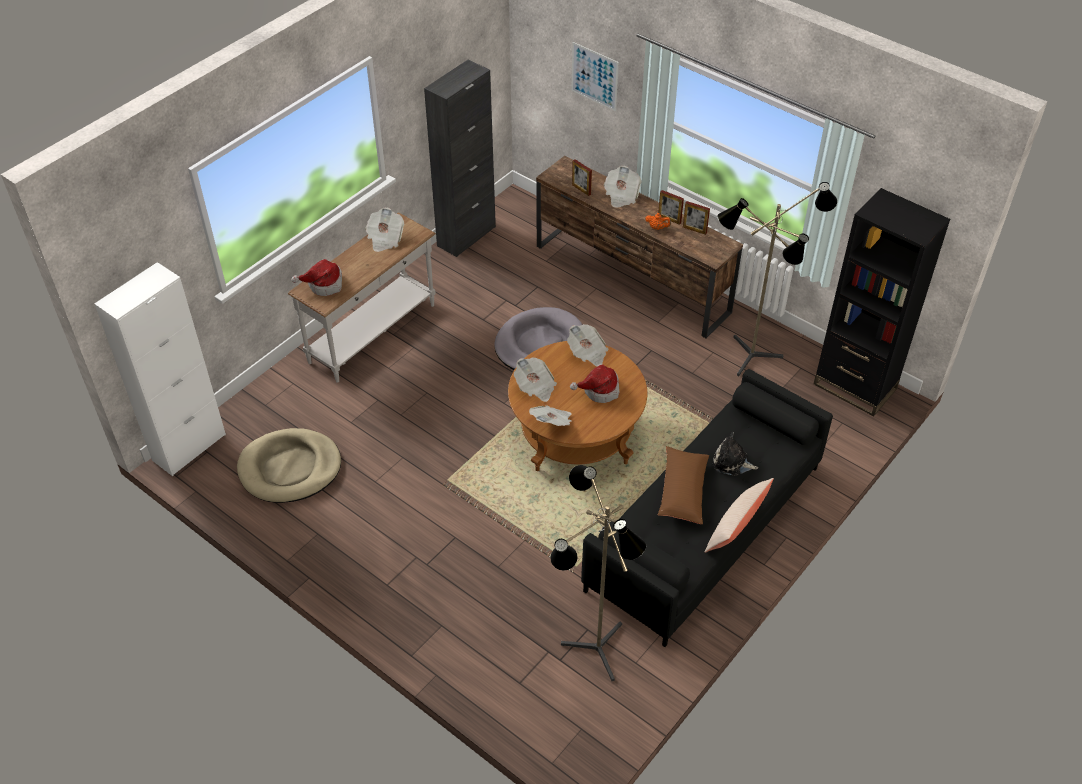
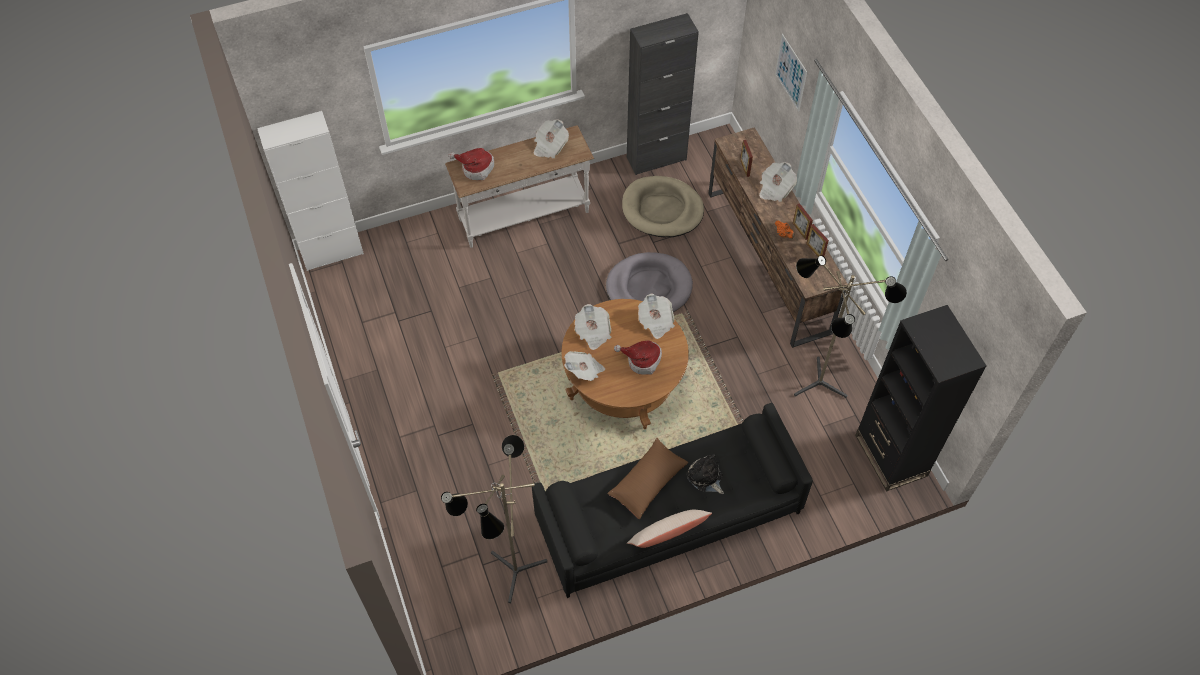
camera: 30 degrees right, 10 degrees up
(290, 468) = (391, 305): beige dog bed -> beige dog bed (662, 209)

